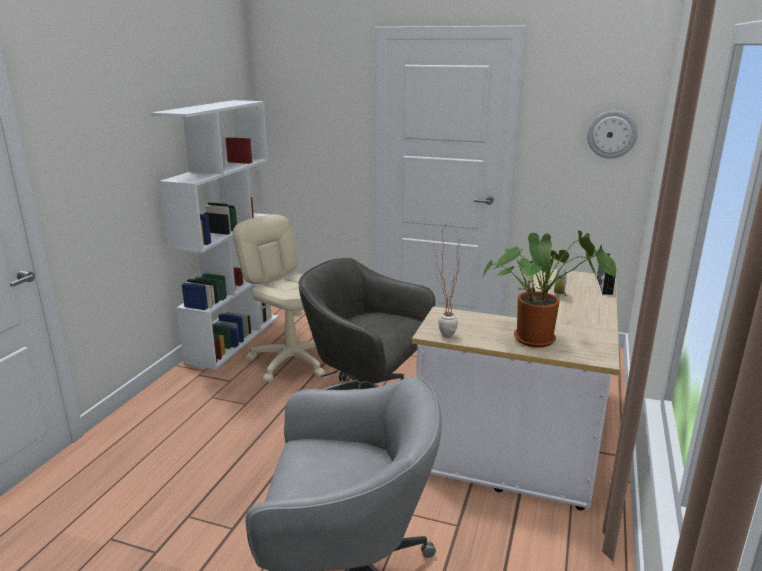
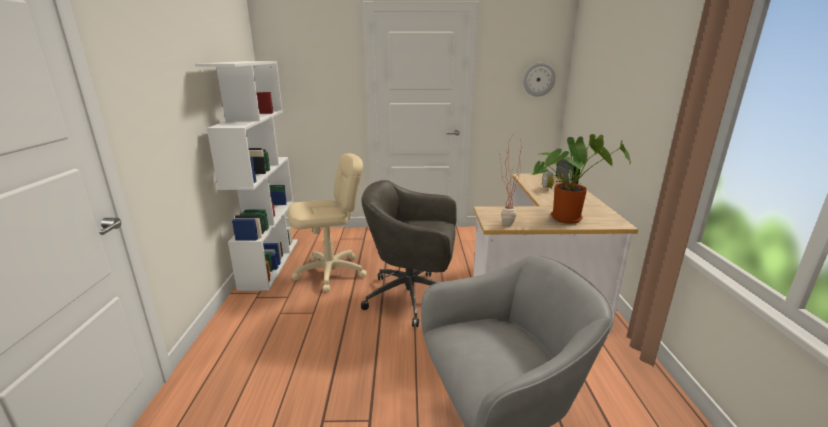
camera: 20 degrees left, 0 degrees up
(292, 361) = (330, 272): beige office chair -> beige office chair turned 135 degrees clockwise

